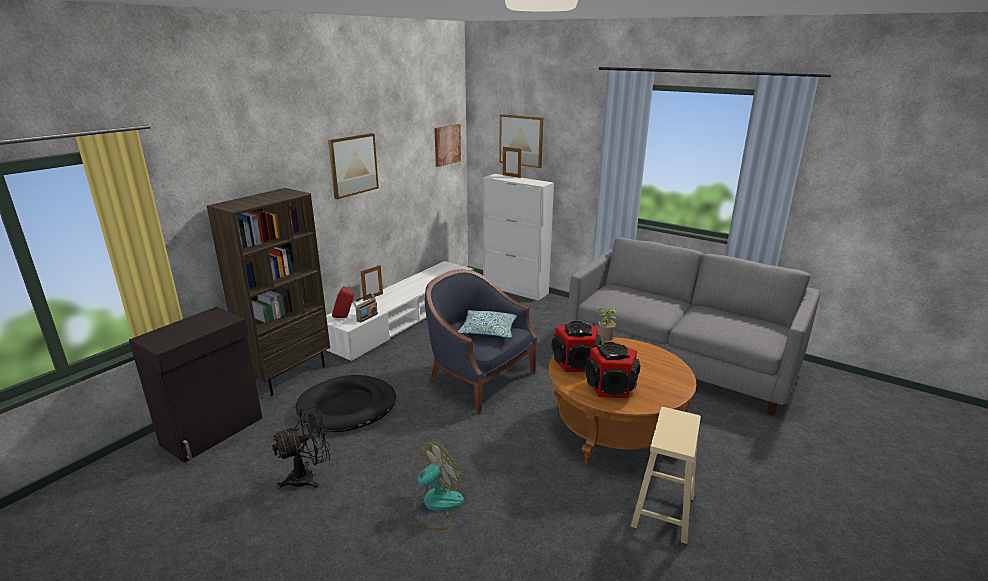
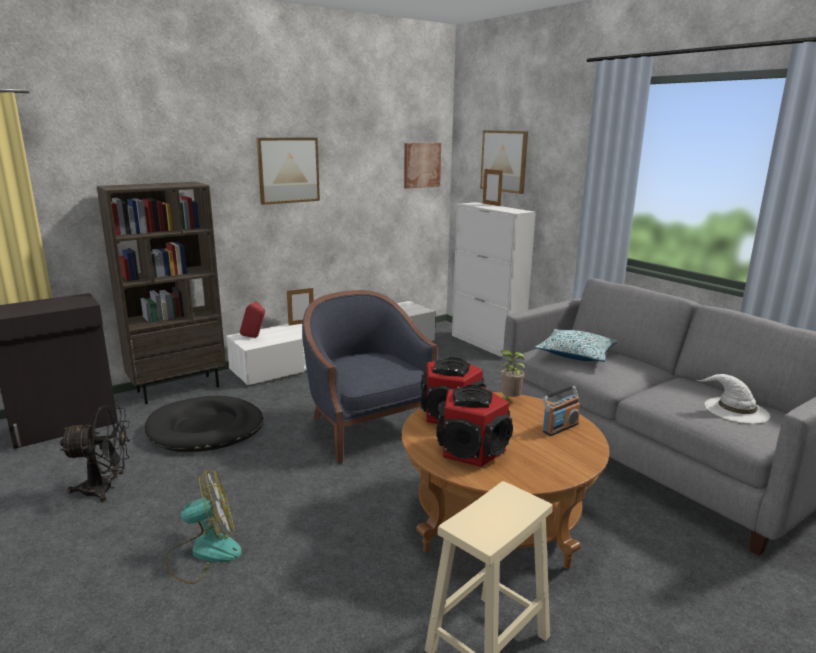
camera: 20 degrees right, 5 degrees down
(367, 317) = (277, 340): radio -> radio (560, 427)
(488, 331) = (380, 367): pillow -> pillow (576, 354)
(745, 325) = (735, 410): none -> white hat

